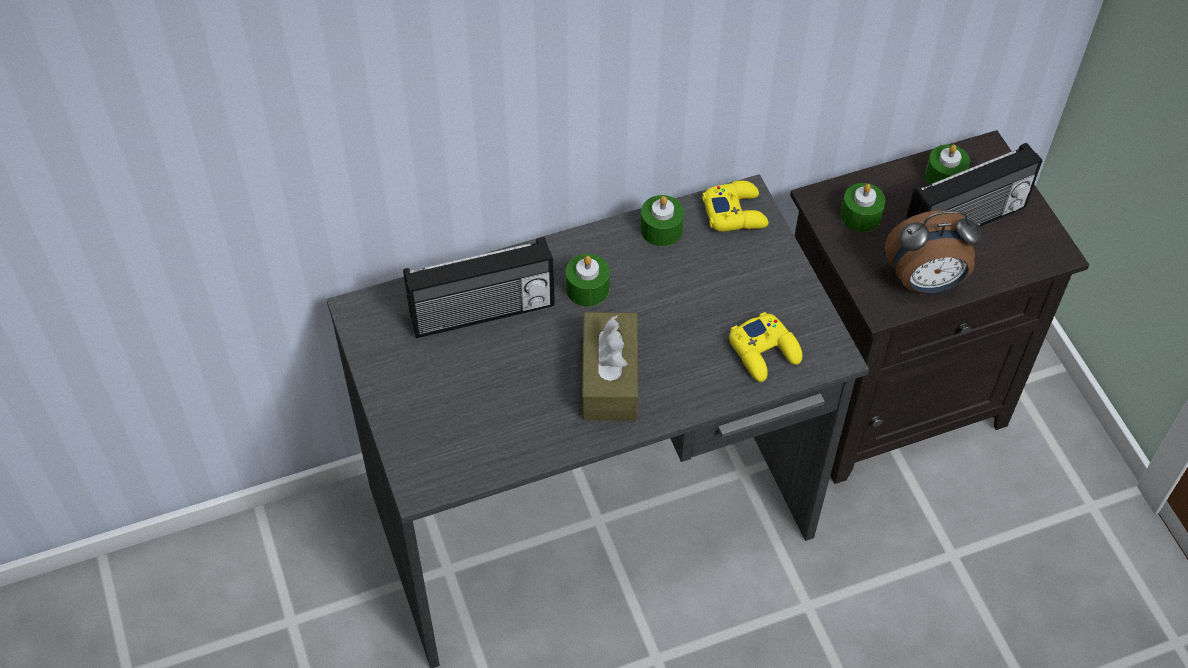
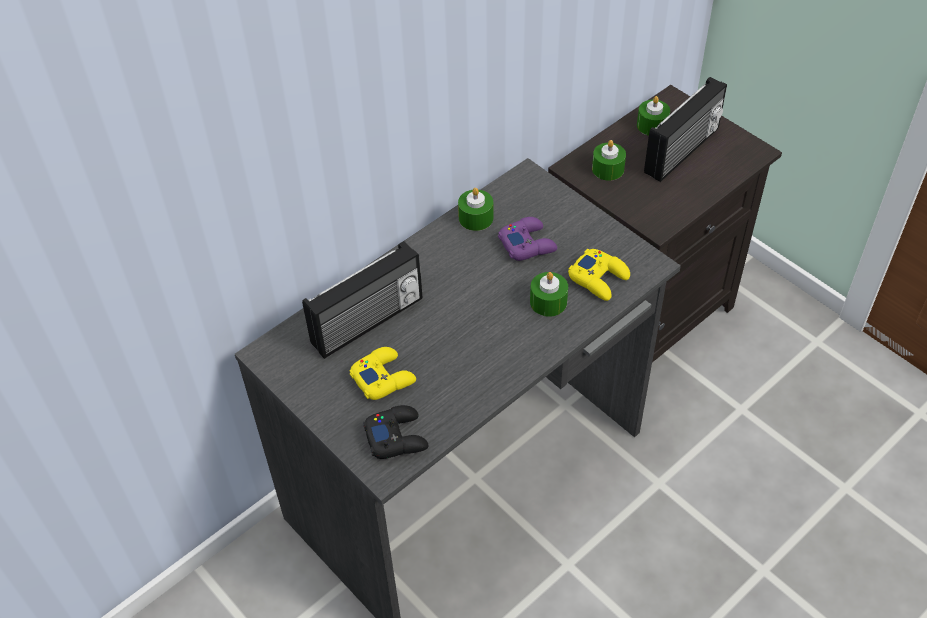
camera: 20 degrees left, 5 degrees down
(450, 455) = (396, 437): none -> black game controller
(587, 288) = (441, 277): green candle -> green candle (548, 302)
(609, 378) = (492, 336): brown tissue box -> none
(704, 281) = (527, 244): none -> purple game controller
(735, 212) = (524, 189): yellow game controller -> yellow game controller (383, 377)
(925, 282) = (678, 199): alarm clock -> none

